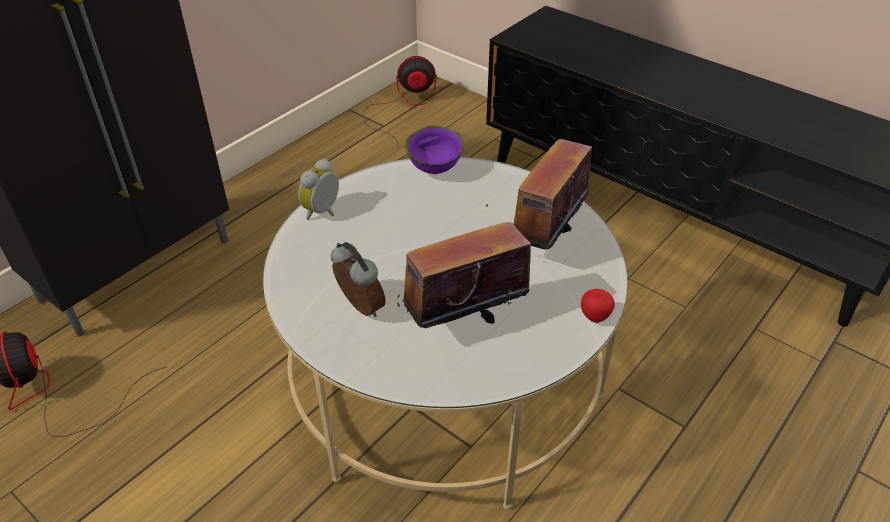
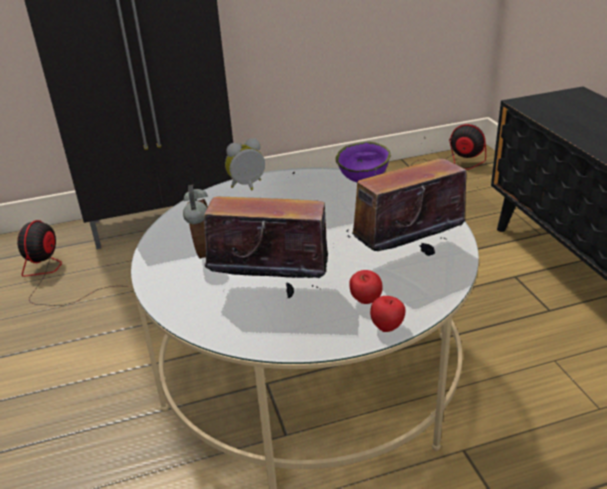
camera: 35 degrees right, 10 degrees down
(555, 300) = (365, 302): none -> apple

